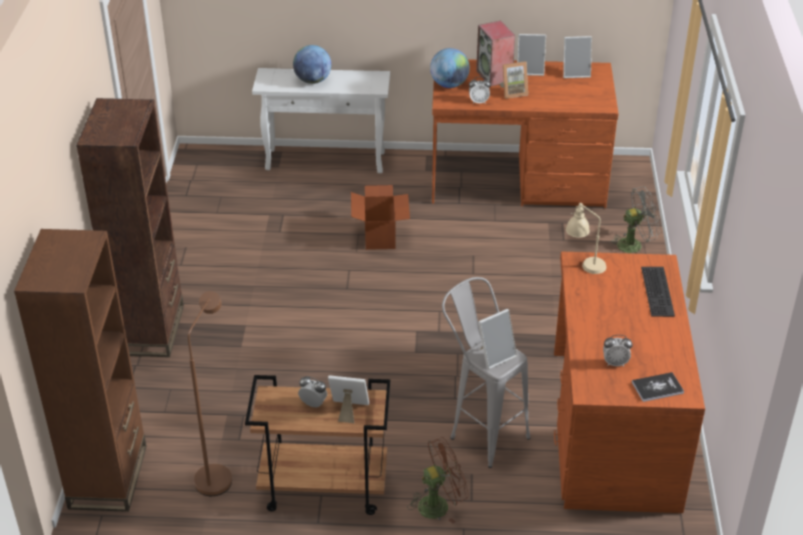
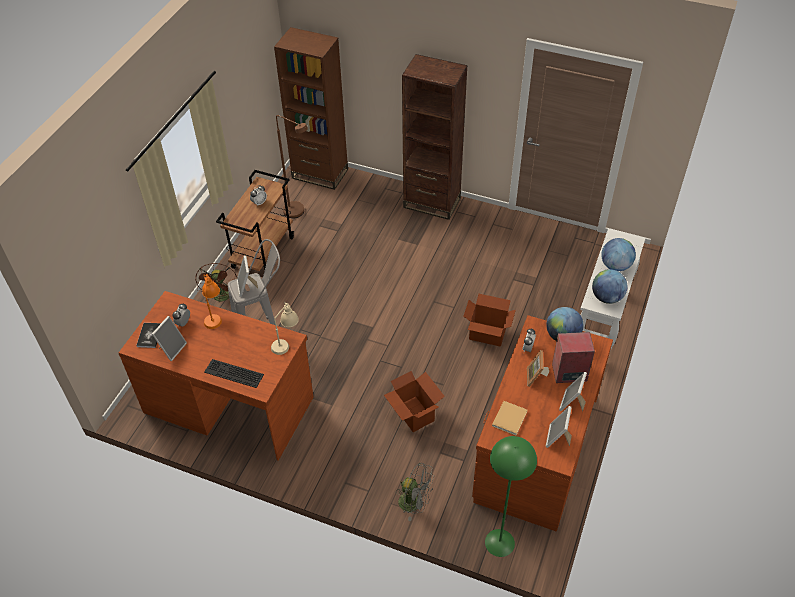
camera: 110 degrees right, 10 degrees up
(348, 410) = (245, 215): picture frame -> picture frame (172, 348)
(364, 81) = (606, 297): none -> globe
(527, 268) = (414, 414): none -> cardboard box
(573, 100) = (510, 418): none -> beige book
(584, 338) = (214, 315): none -> orange table lamp
(634, 244) = (414, 503): grey fan -> grey fan turned 75 degrees counterclockwise
(636, 186) = (499, 543): none -> green floor lamp

